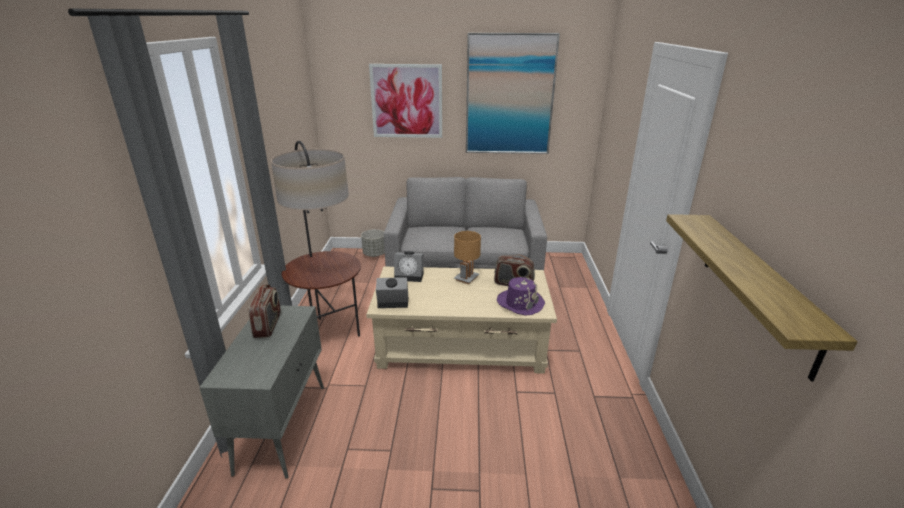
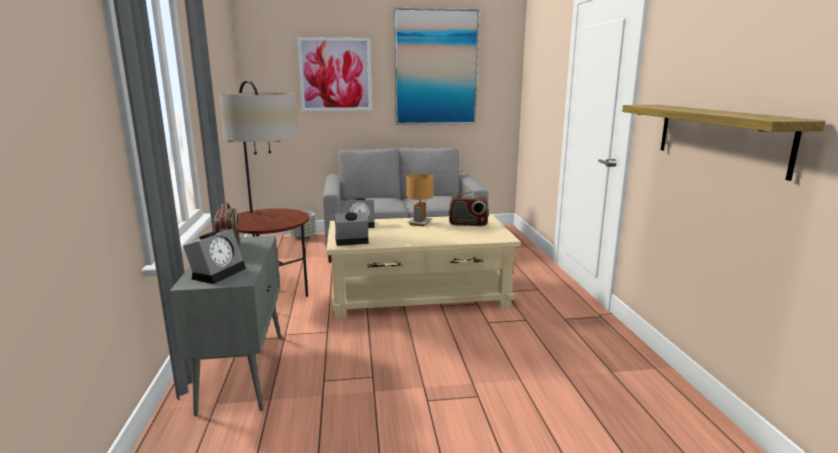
camera: 10 degrees left, 10 degrees down
(247, 364) = (218, 272): none -> alarm clock
(520, 303) = (480, 234): purple hat -> none

